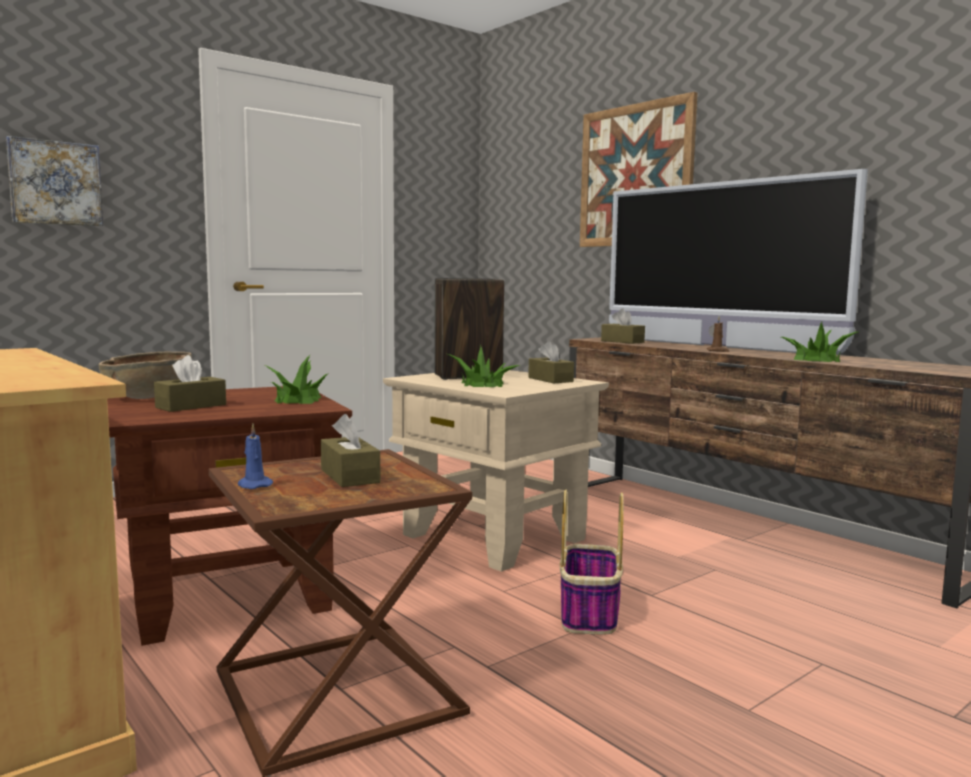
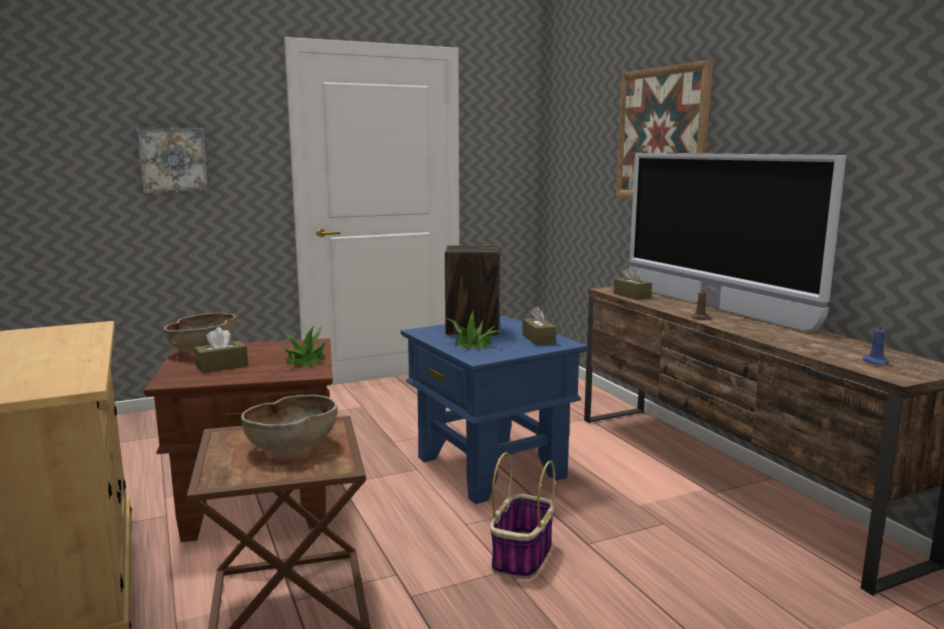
camera: 15 degrees right, 5 degrees up
(254, 485) = (217, 452): blue candle -> blue candle (874, 361)
(349, 476) = (292, 447): brown tissue box -> brown bowl
(493, 537) = (489, 467): beige side table -> blue side table
(816, 359) = (779, 339): potted plant -> none

